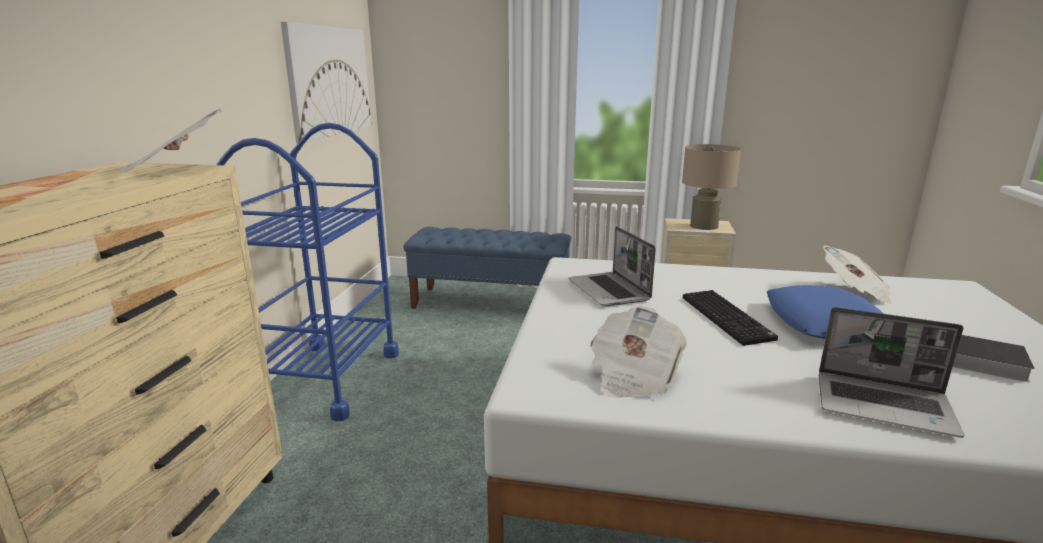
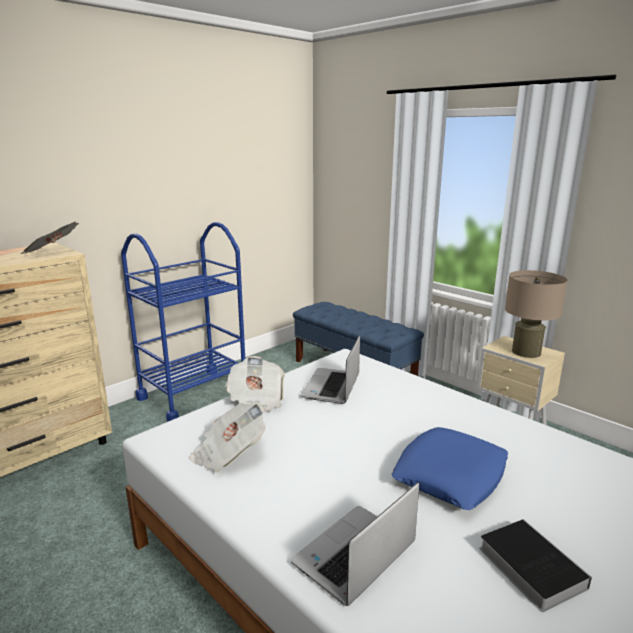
camera: 35 degrees right, 0 degrees up
(329, 81) = (256, 188): picture -> none
(728, 318) = (376, 439): keyboard -> none
(854, 292) = (549, 459): newspaper -> newspaper (256, 401)
(885, 405) = (354, 556): laptop -> laptop turned 75 degrees clockwise

